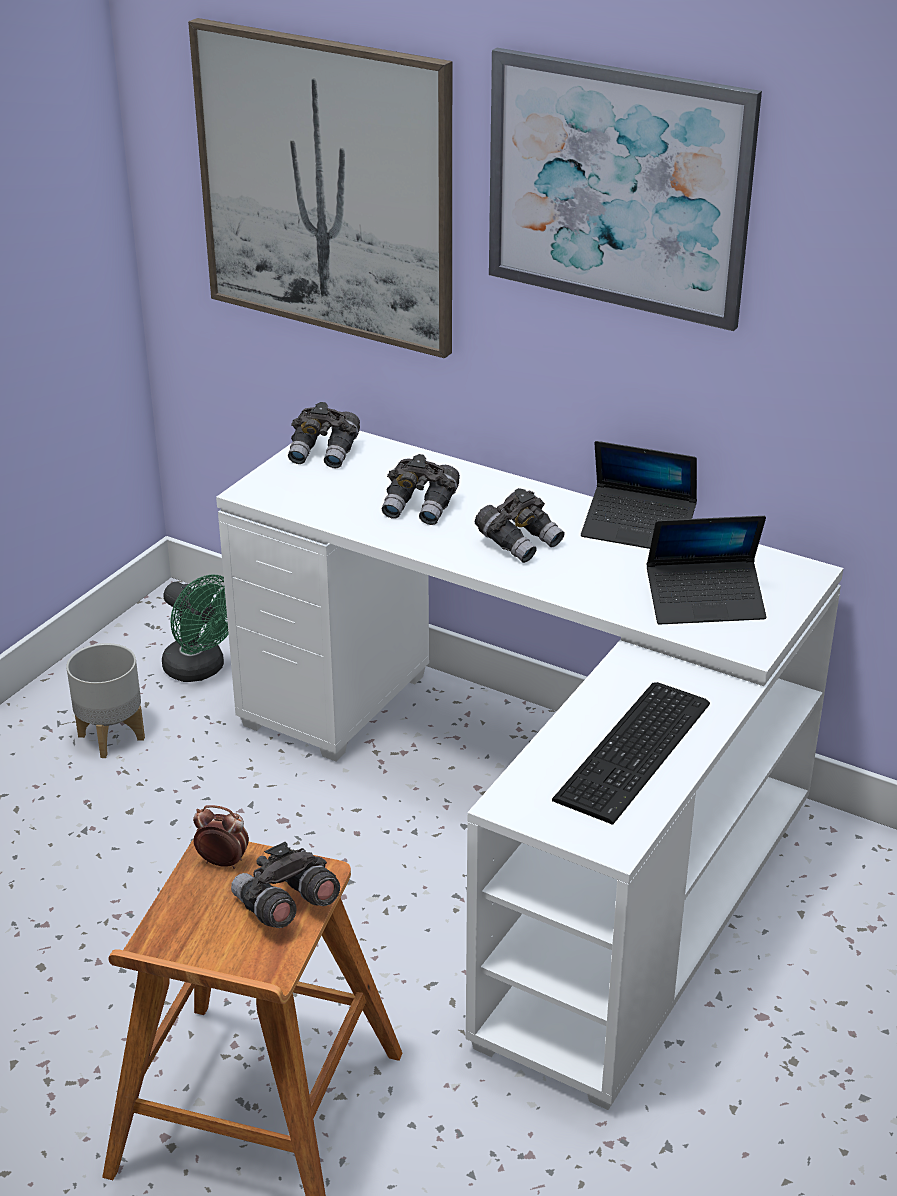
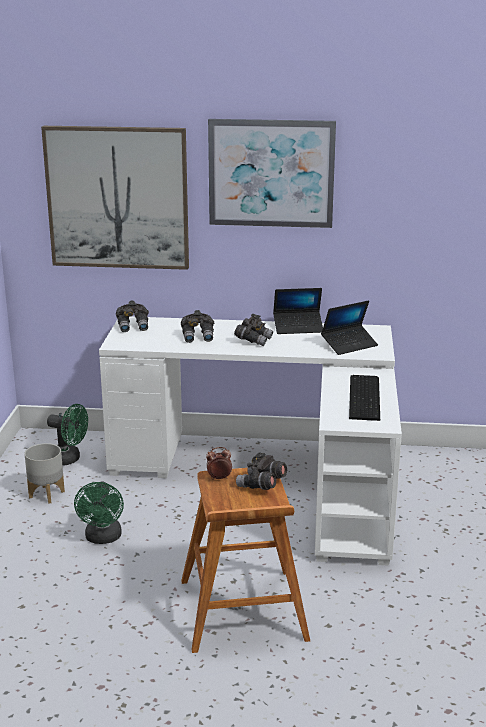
camera: 25 degrees left, 10 degrees down
(134, 864) = (103, 538): none -> green fan

